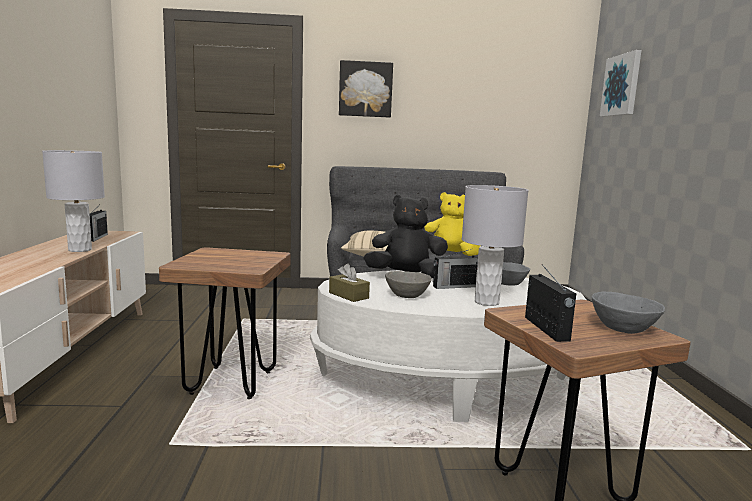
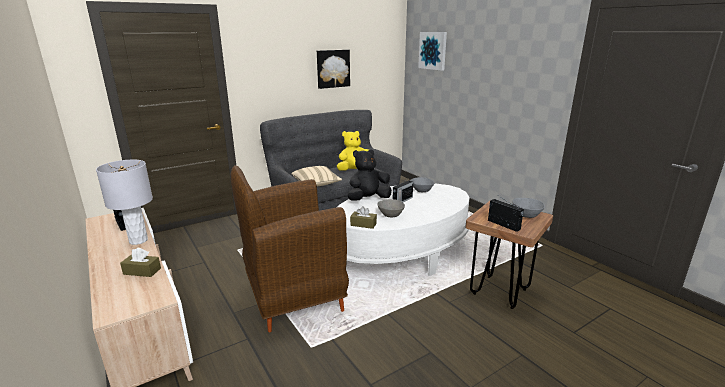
camera: 30 degrees left, 10 degrees up
(27, 268) = (142, 271): none -> brown tissue box
(231, 383) = (293, 297): brown stool -> brown armchair
(365, 89) = (271, 60): picture -> picture (332, 68)
(486, 302) = (431, 208): grey table lamp -> none

